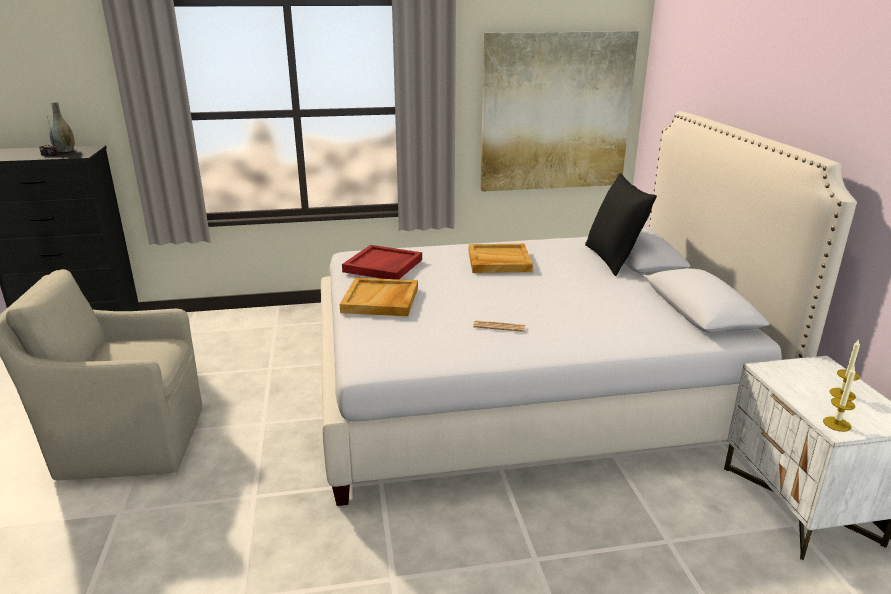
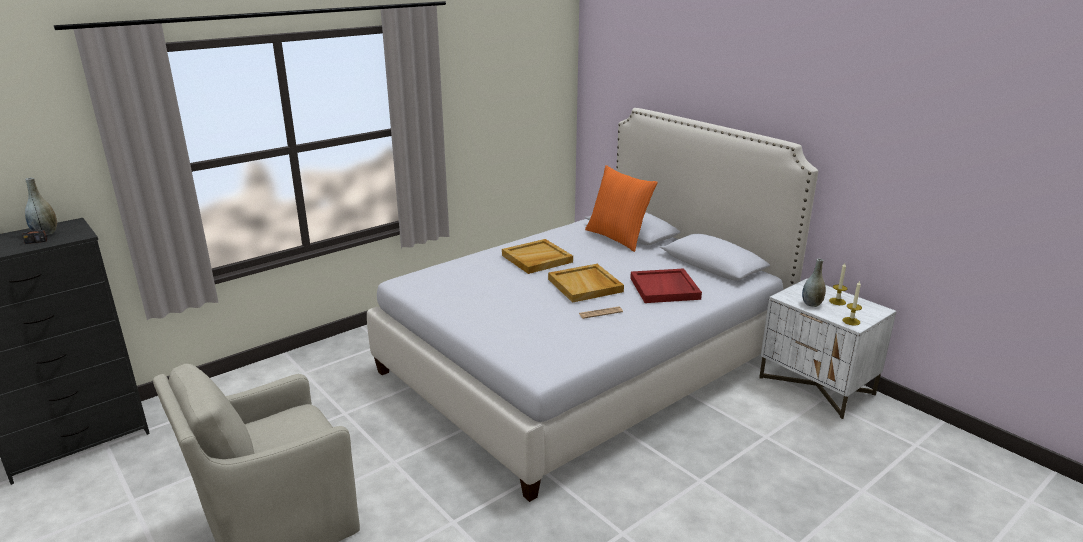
camera: 30 degrees left, 0 degrees up
(381, 300) = (484, 316): beige tray -> beige tray (586, 285)
(383, 266) = (448, 285): red tray -> red tray (665, 289)
(555, 112) = (516, 116): picture -> none
(613, 259) = (618, 238): black pillow -> orange pillow
(797, 387) = (811, 304): none -> grey vase

